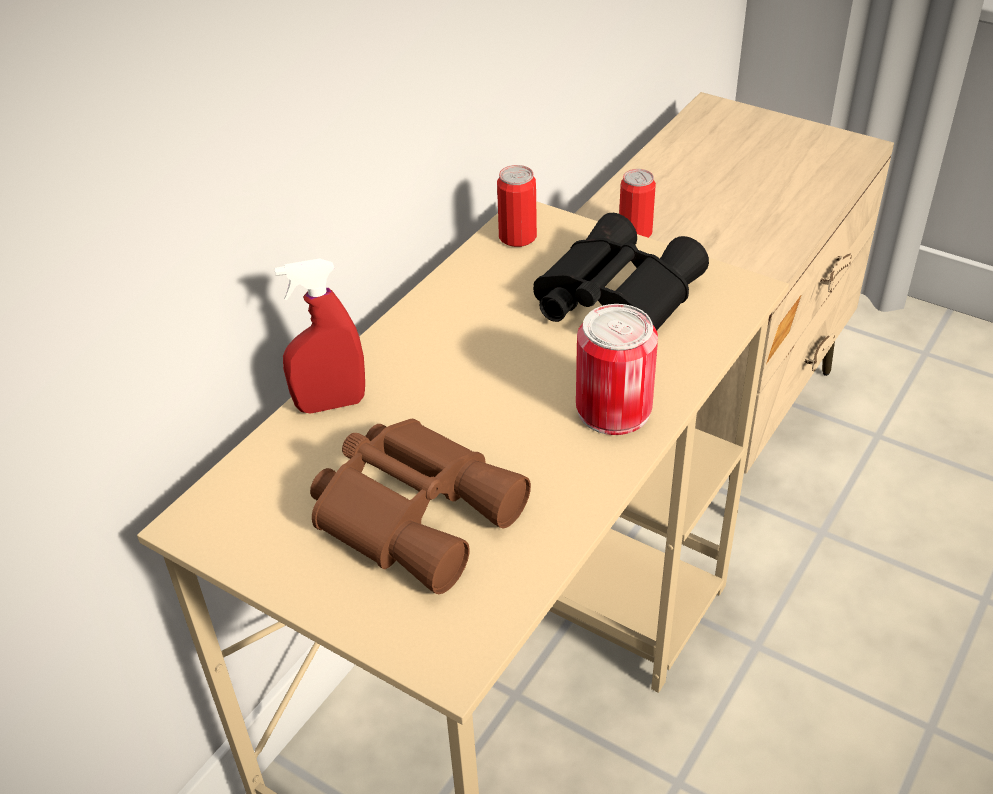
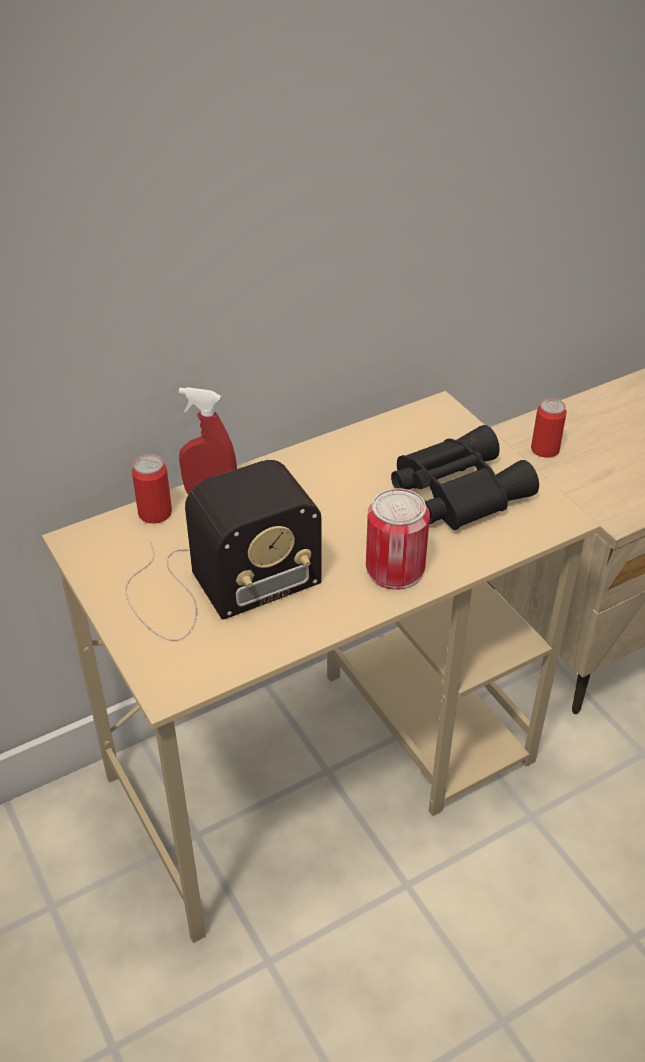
camera: 25 degrees right, 0 degrees up
(416, 510) = (215, 585): brown binoculars -> radio
(517, 237) = (421, 422): can -> can (155, 513)

